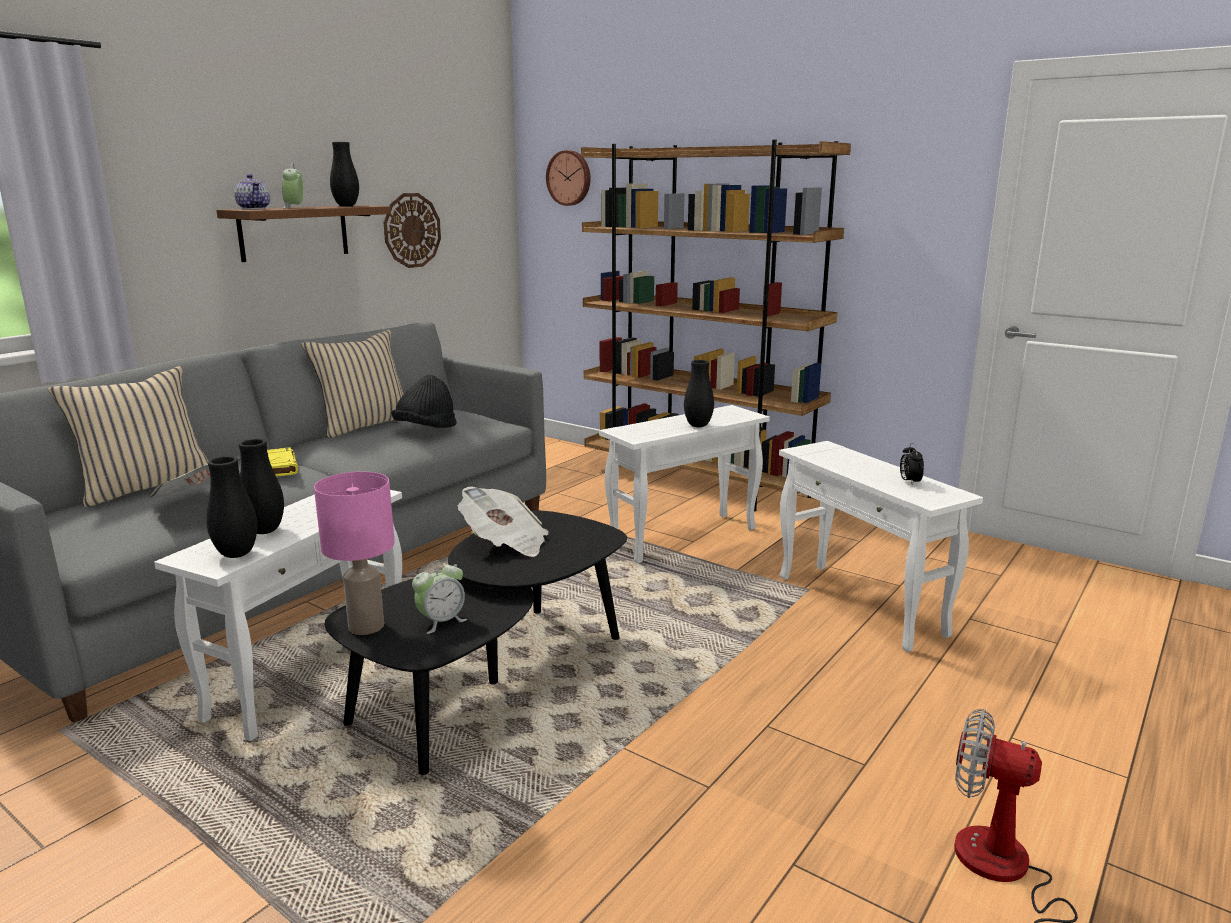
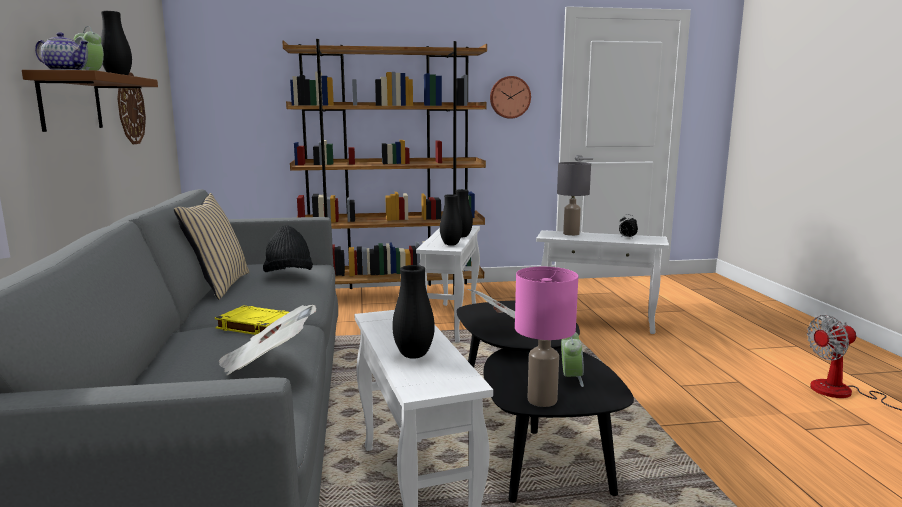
camera: 45 degrees left, 5 degrees down
(145, 487) = (156, 377): beige pillow -> none
(236, 554) = (450, 373): black vase -> black vase (451, 244)
(570, 178) = (234, 68): wall clock -> wall clock (509, 97)
(847, 456) = (571, 234): none -> grey table lamp

